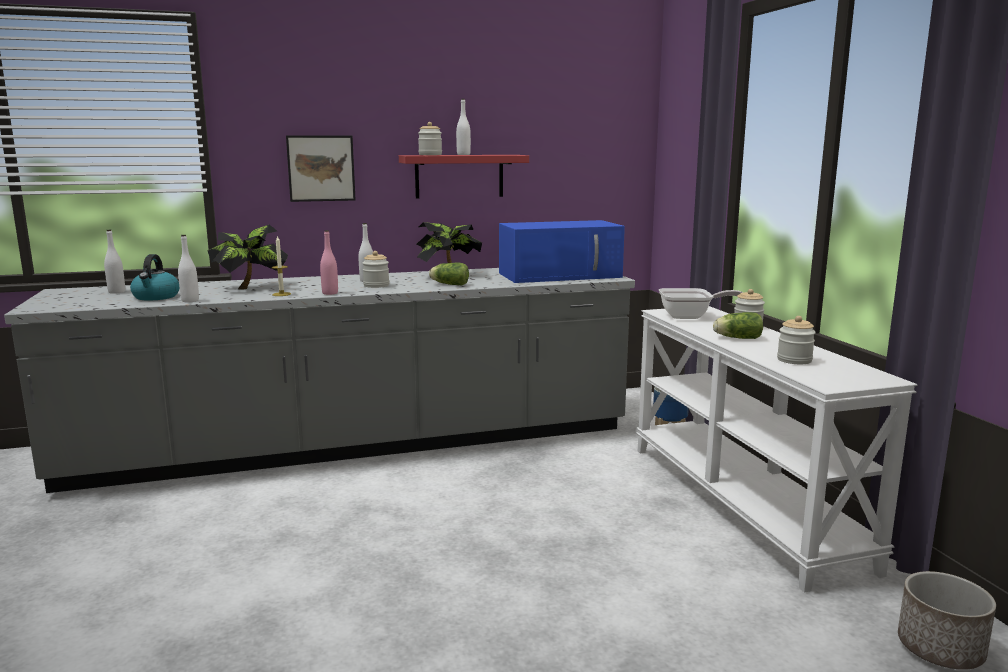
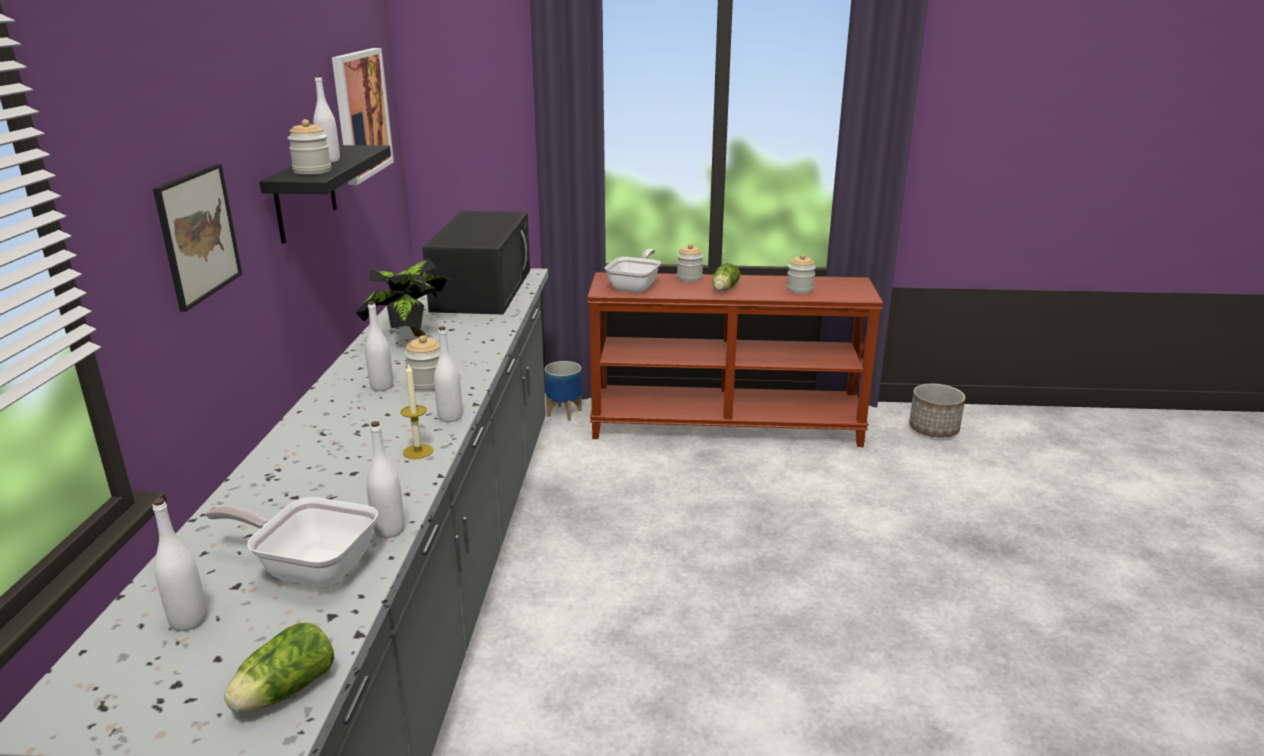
camera: 70 degrees left, 10 degrees up
(156, 297) = (310, 567): kettle -> frying pan
(252, 288) = (334, 473): potted plant -> none
(330, 293) = (450, 417): pink bottle -> white bottle
(448, 284) = (471, 345): lettuce -> lettuce (282, 692)
(459, 176) = (305, 193): red shelf -> black shelf
(561, 275) = (482, 289): blue microwave -> black microwave
(571, 141) = (361, 114): none -> picture
(743, 503) = (726, 425): white console table -> brown console table

